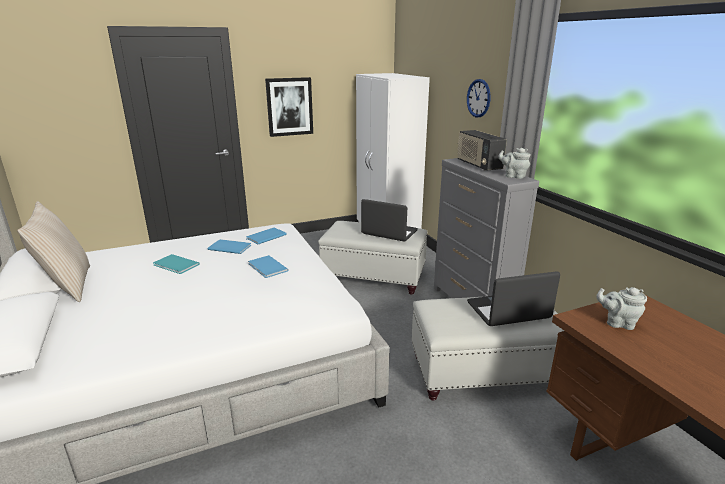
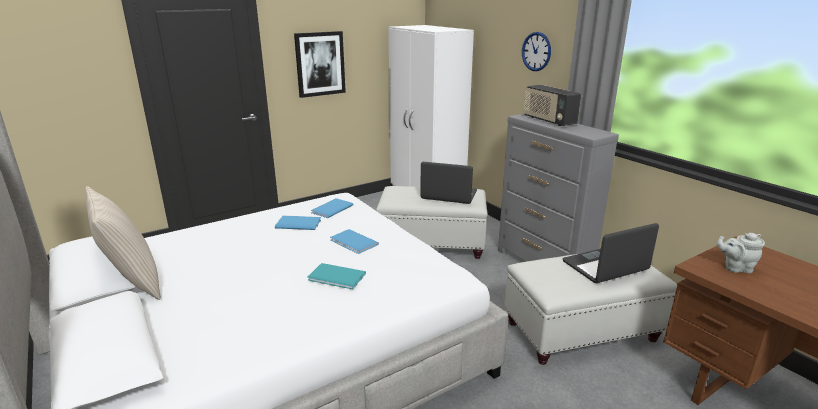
camera: 10 degrees left, 0 degrees up
(176, 265) = (249, 248): turquoise book -> turquoise book (337, 278)
(513, 176) = (591, 130): grey teapot -> none

